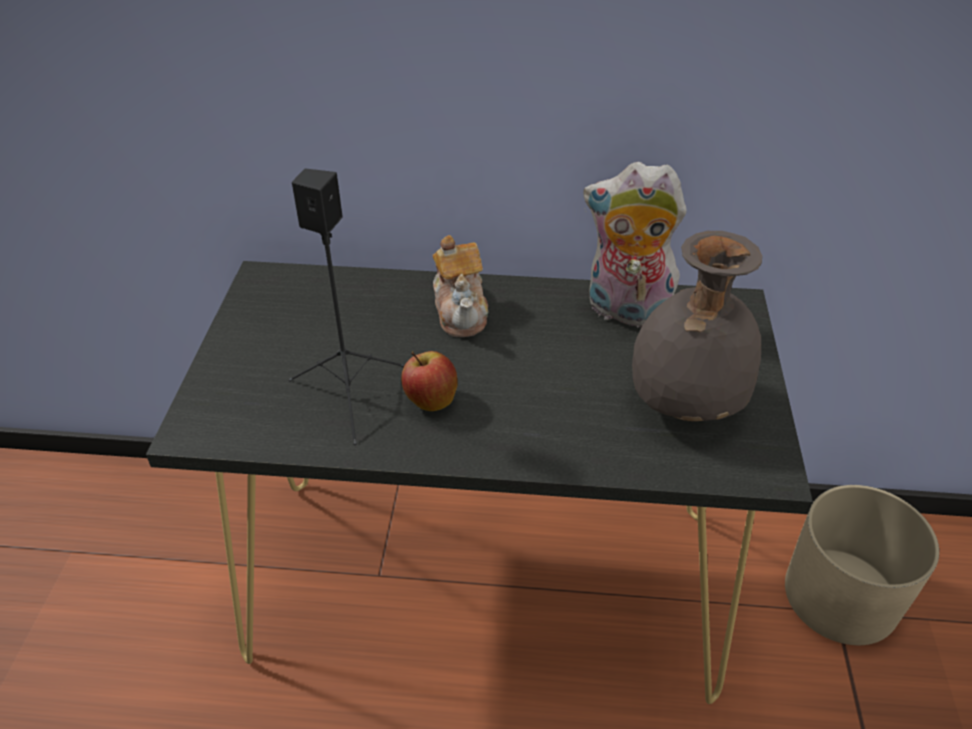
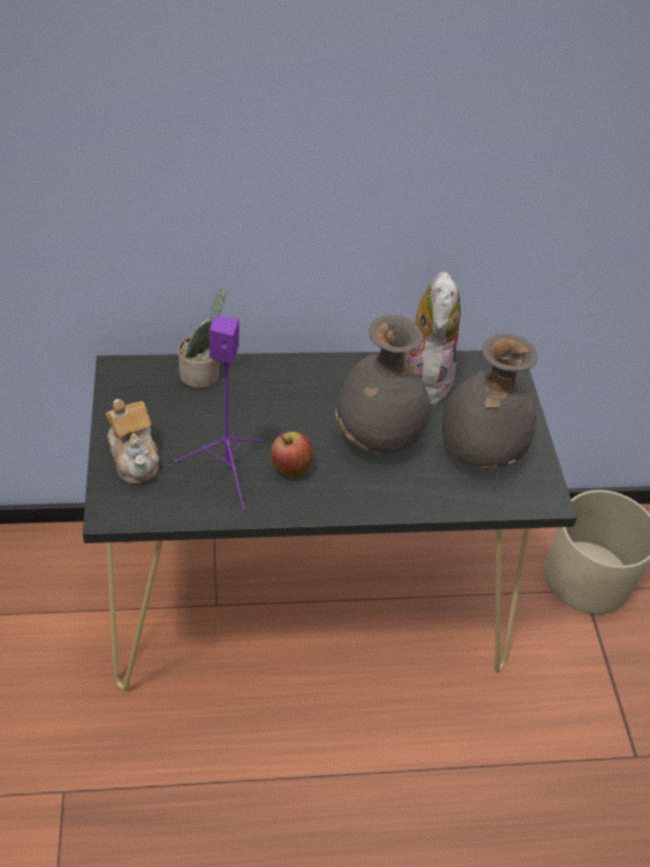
camera: 15 degrees left, 5 degrees up
(350, 394) = (227, 468): black speaker -> purple speaker
(356, 288) = (202, 374): none -> potted plant
(461, 311) = (294, 388): teapot -> teapot (135, 457)
(553, 375) = (379, 438): none -> grey vase
(625, 312) = (422, 379): plush toy -> plush toy turned 90 degrees clockwise

